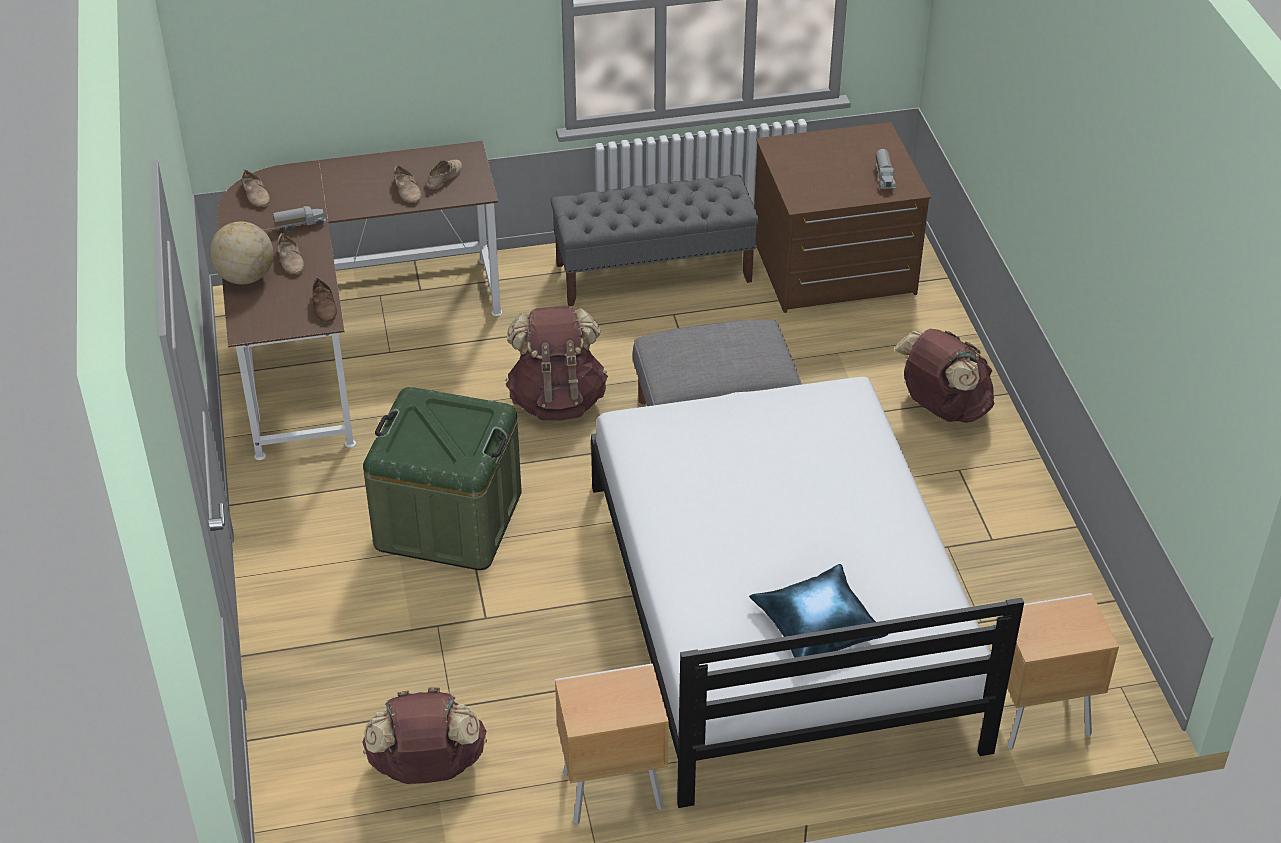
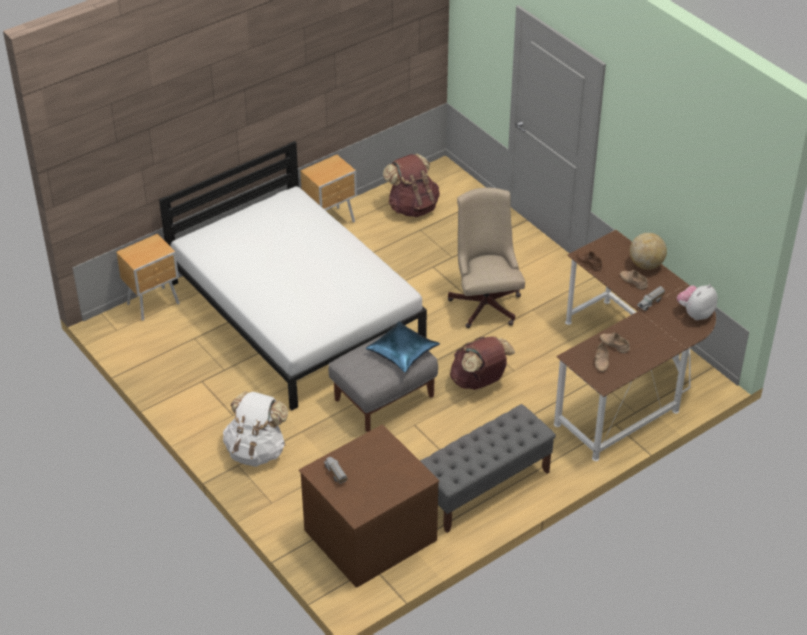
camera: 155 degrees right, 0 degrees up
(256, 194) = (695, 313): beige shoe -> plush toy
(448, 520) = (485, 302): green storage box -> beige office chair
(817, 626) = (258, 231): blue pillow -> blue pillow (402, 352)
(942, 408) = (256, 450): brown backpack -> white backpack

